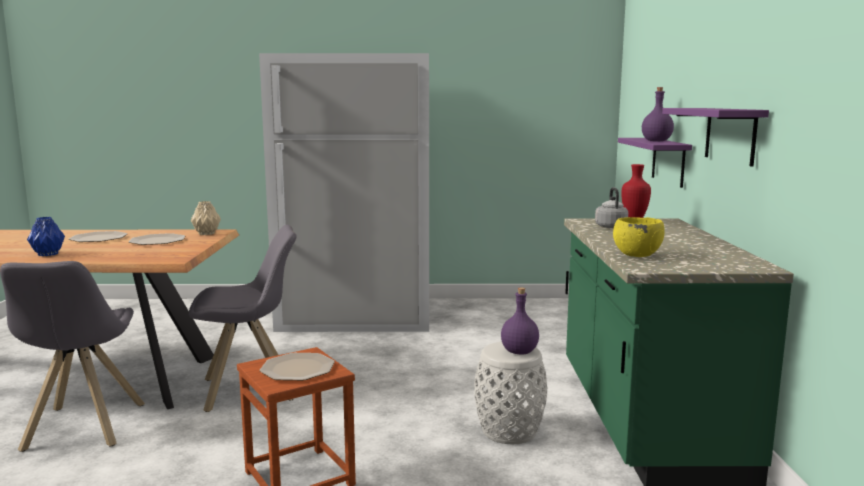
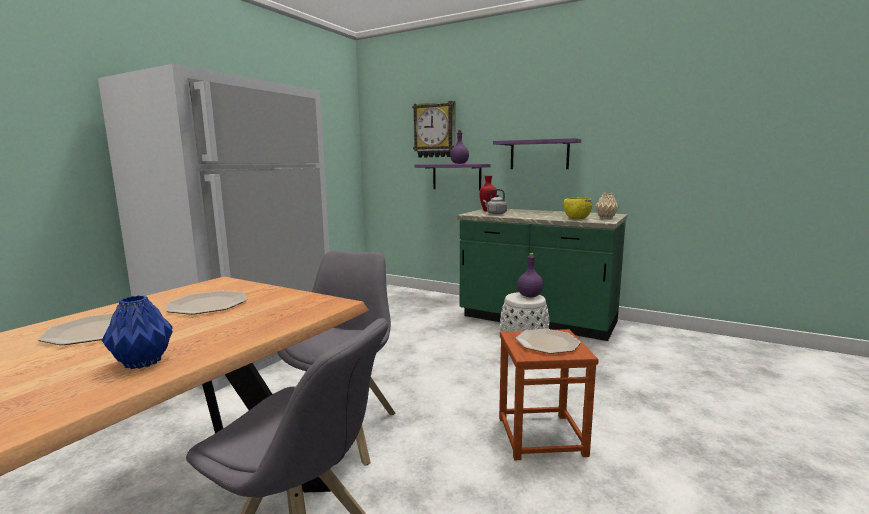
camera: 60 degrees left, 0 degrees up
(206, 234) = (222, 286): beige vase -> beige vase (606, 218)
(660, 85) = (435, 130): none -> wall clock

